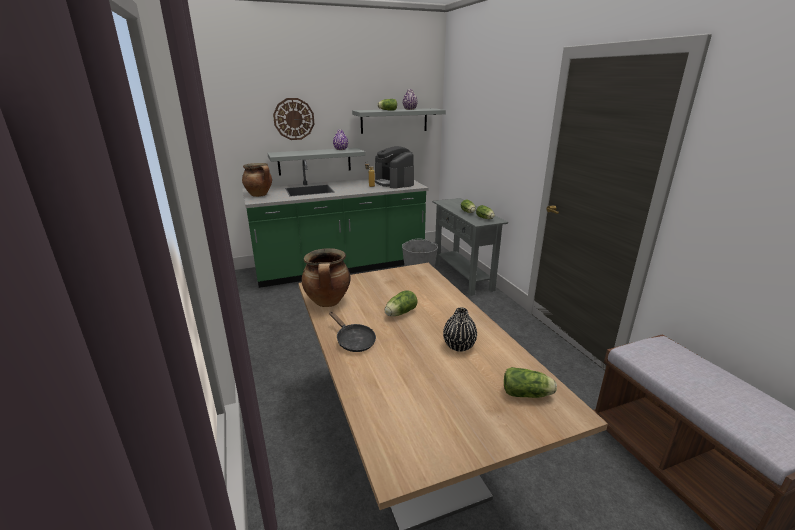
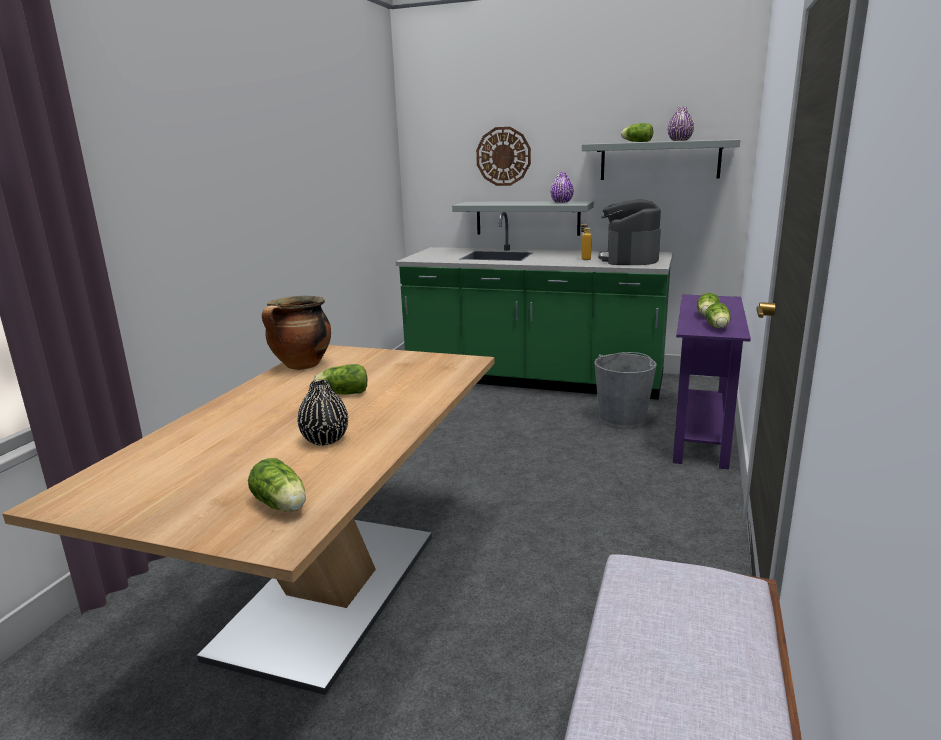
camera: 40 degrees right, 5 degrees down
(260, 195) = (431, 254): cooking pot -> none
(353, 341) = (248, 402): black frying pan -> none
(462, 276) = (700, 434): grey console table -> purple console table

